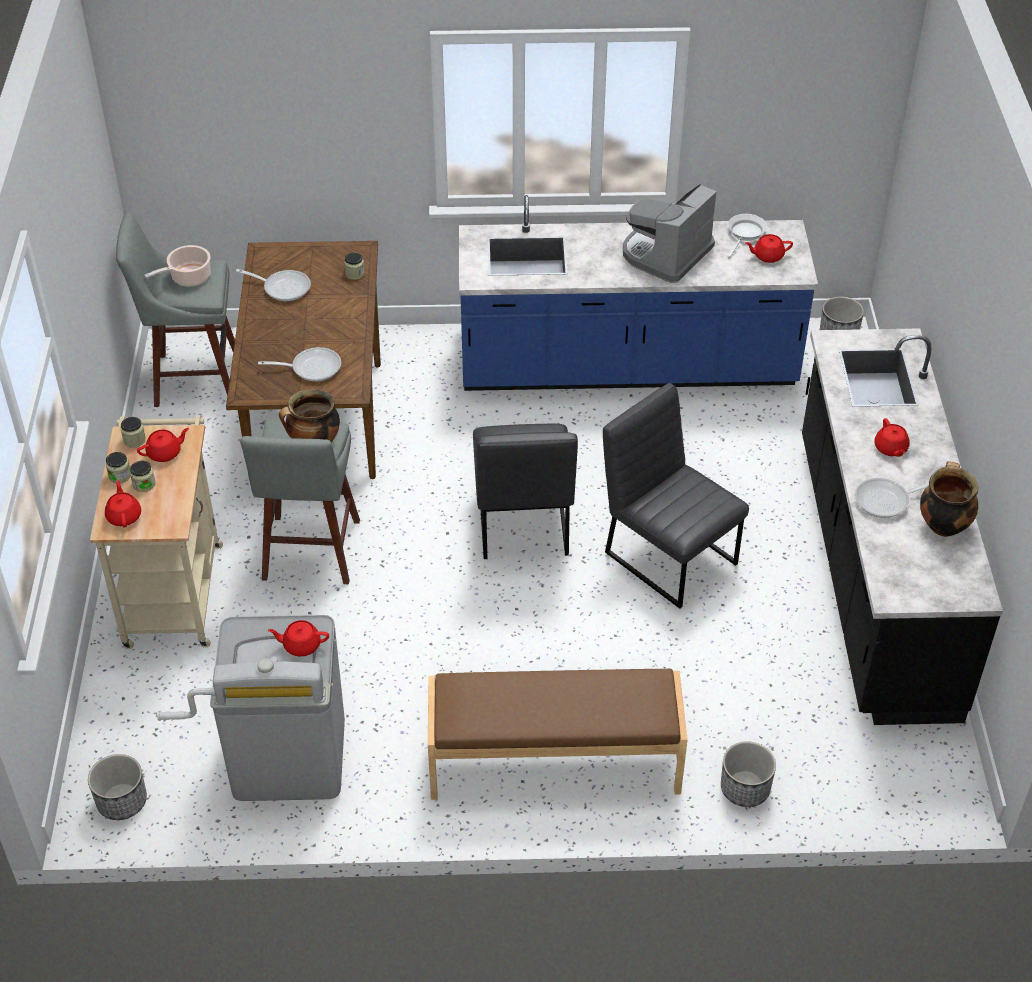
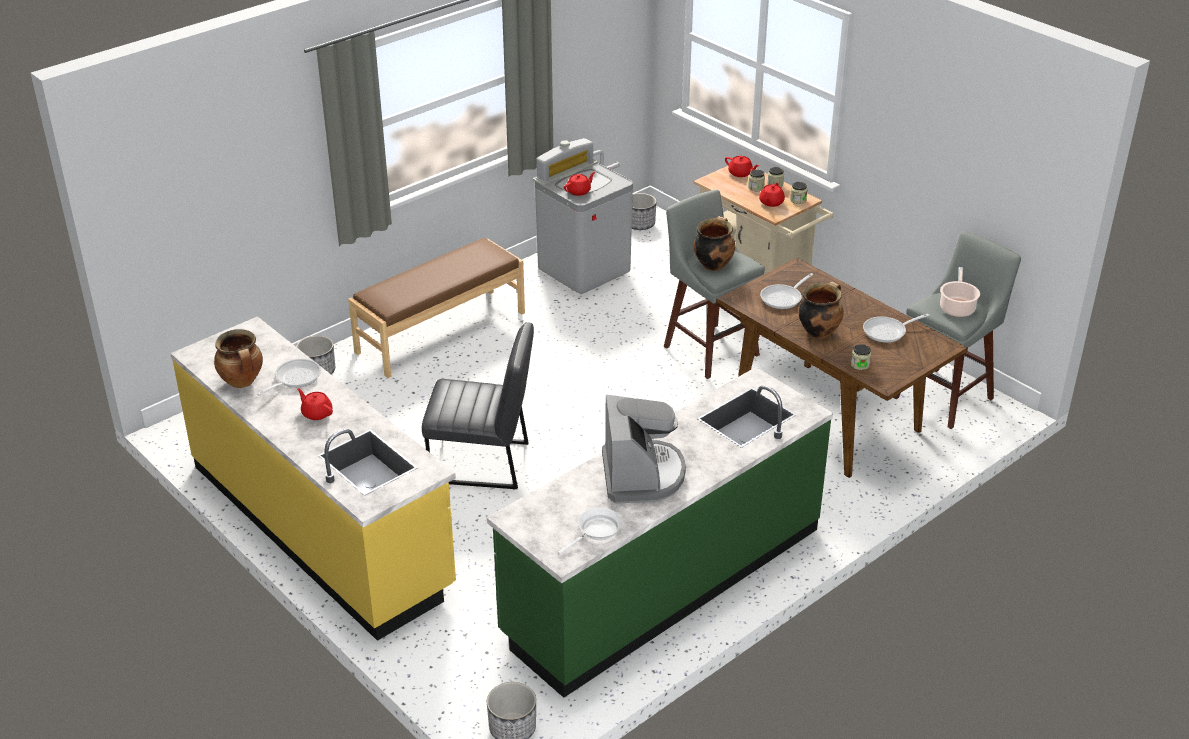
camera: 140 degrees right, 10 degrees down
(337, 319) = (819, 331): none -> cooking pot
(522, 523) = (603, 431): grey chair -> none
(627, 369) = (663, 581): blue counter -> green counter
(745, 234) = (597, 531): white frying pan -> white frying pan turned 120 degrees counterclockwise
(767, 256) = (555, 520): red teapot -> none
(873, 574) = (321, 526): black counter -> yellow counter

